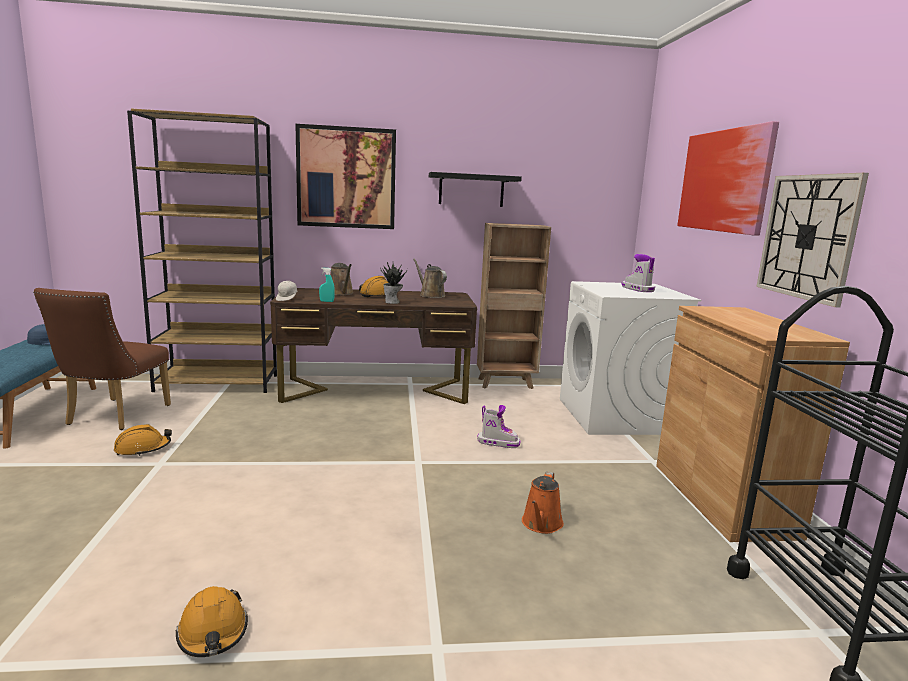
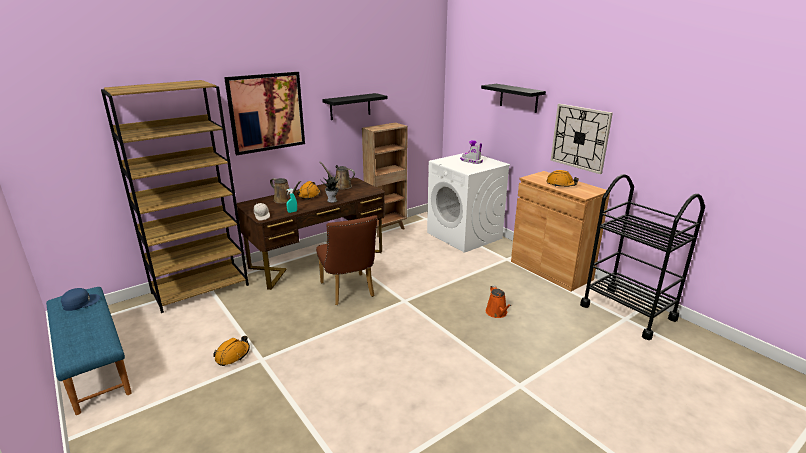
camera: 30 degrees left, 10 degrees up
(113, 417) = (168, 342): brown chair -> brown chair (349, 292)
(213, 632) = (429, 424): orange hard hat -> orange hard hat (561, 184)
(498, 442) = (428, 273): boot -> none
(724, 181) = (518, 98): picture -> black shelf

